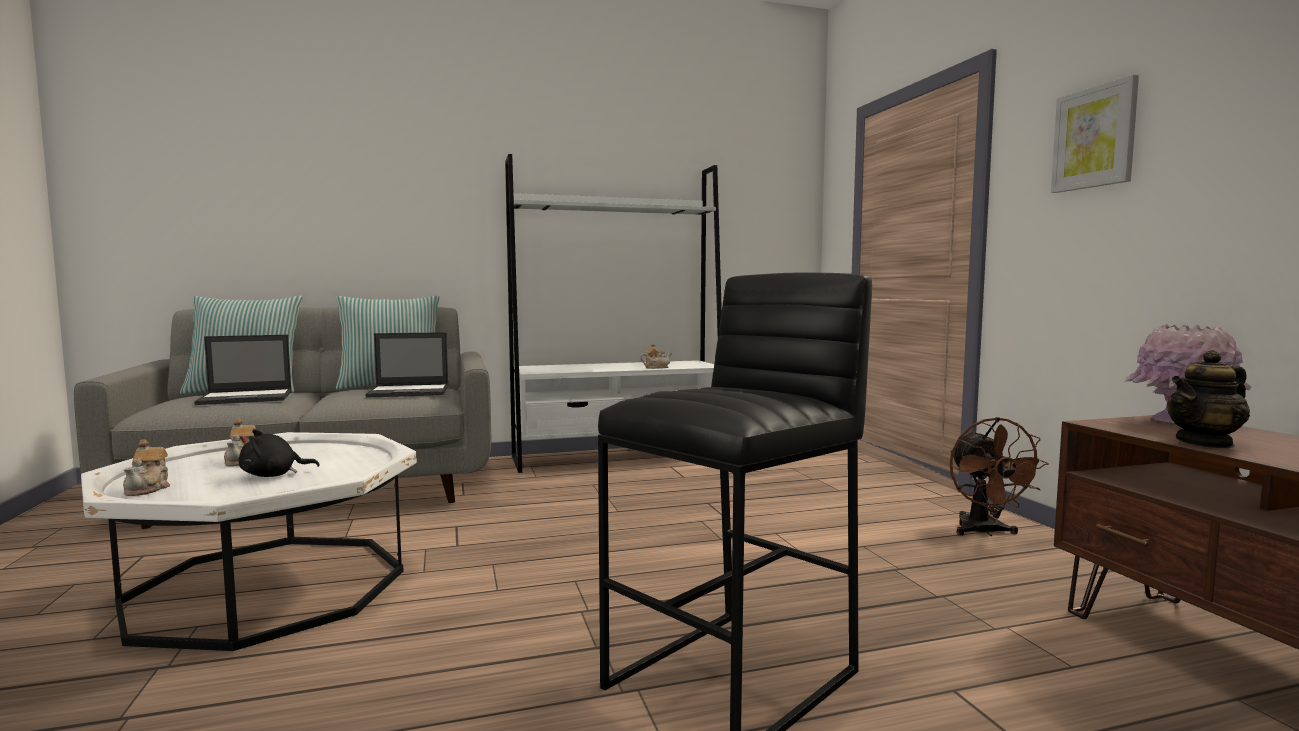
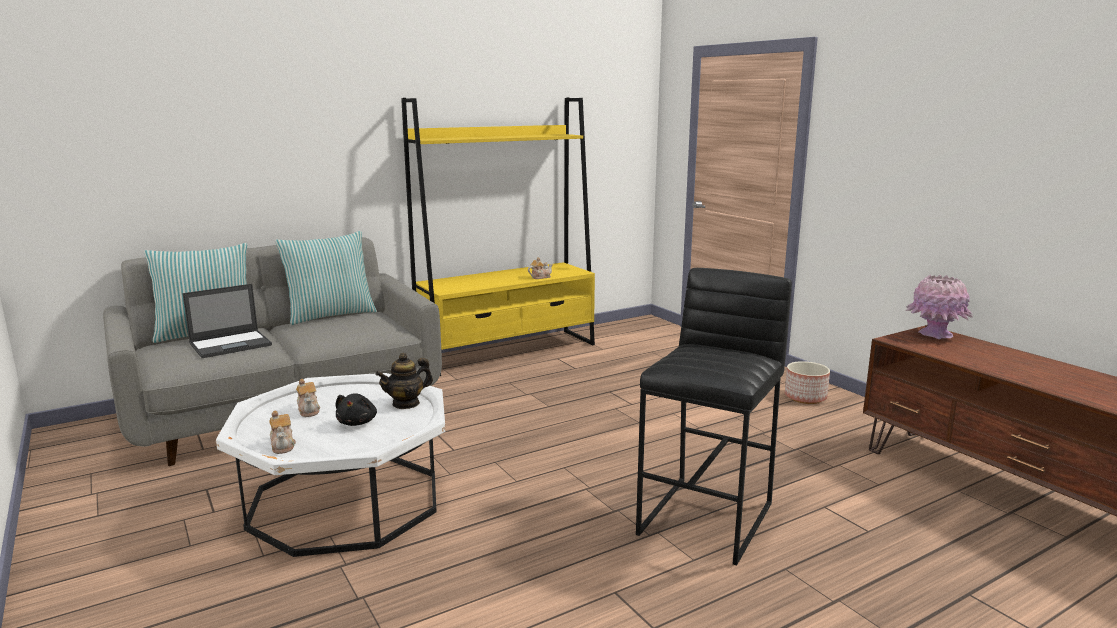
camera: 15 degrees left, 10 degrees up
(273, 475) = (357, 422): black plush toy -> black plush toy turned 45 degrees counterclockwise
(410, 392) = (365, 324): laptop -> none
(619, 457) = (508, 351): white bookcase -> yellow bookcase
(984, 532) = (805, 397): brown fan -> planter
(1094, 138) = (886, 127): picture -> none
(1205, 443) = (951, 355): teapot -> teapot (406, 403)

